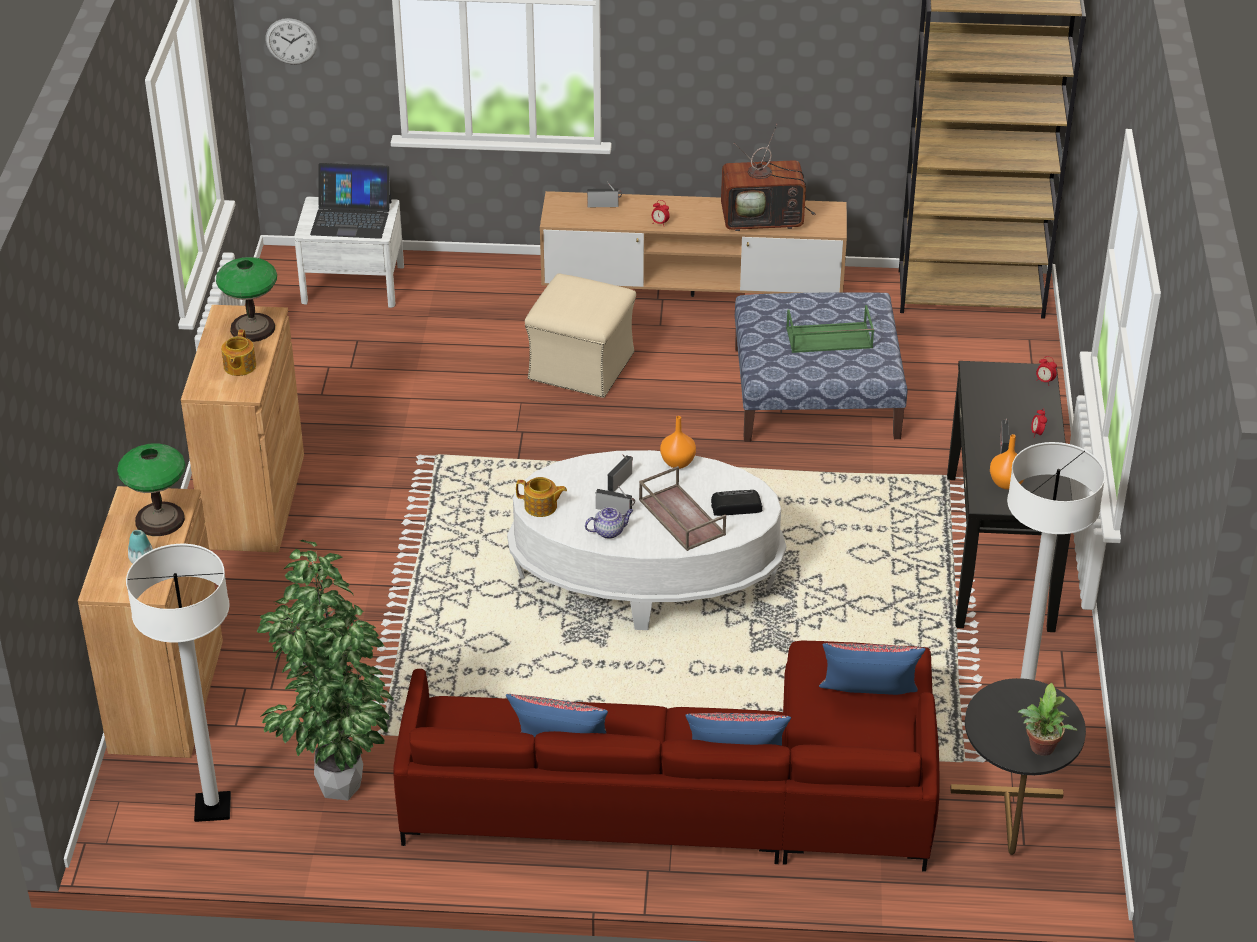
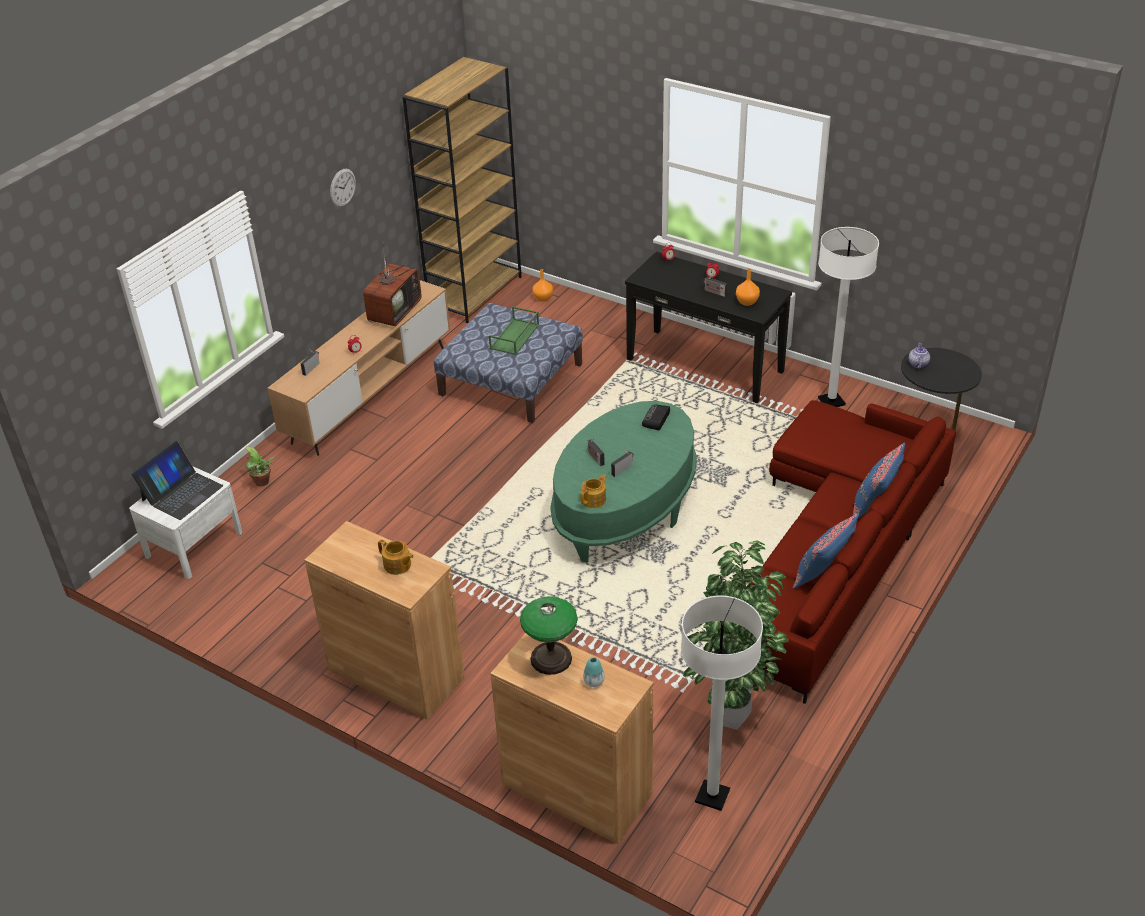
camera: 60 degrees left, 0 degrees up
(253, 328) = (356, 545): table lamp -> none
(291, 41) = (72, 393): wall clock -> wall clock (342, 187)
(582, 366) = (396, 465): beige ottoman -> none
(609, 531) = (641, 478): teapot -> teapot (918, 363)
(646, 576) = (625, 507): white coffee table -> green coffee table
(677, 462) = (595, 428): orange vase -> orange vase (542, 298)
(680, 517) = (650, 444): brown tray -> none
(867, 700) = (848, 434): blue pillow -> none
(1041, 749) = (964, 370): potted plant -> potted plant (263, 483)

